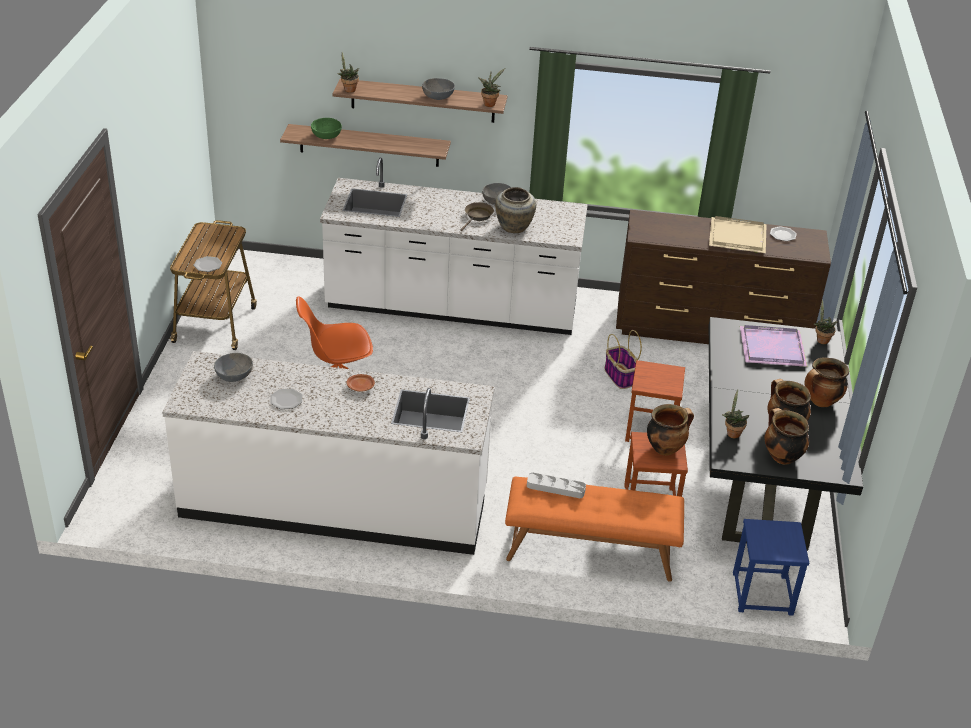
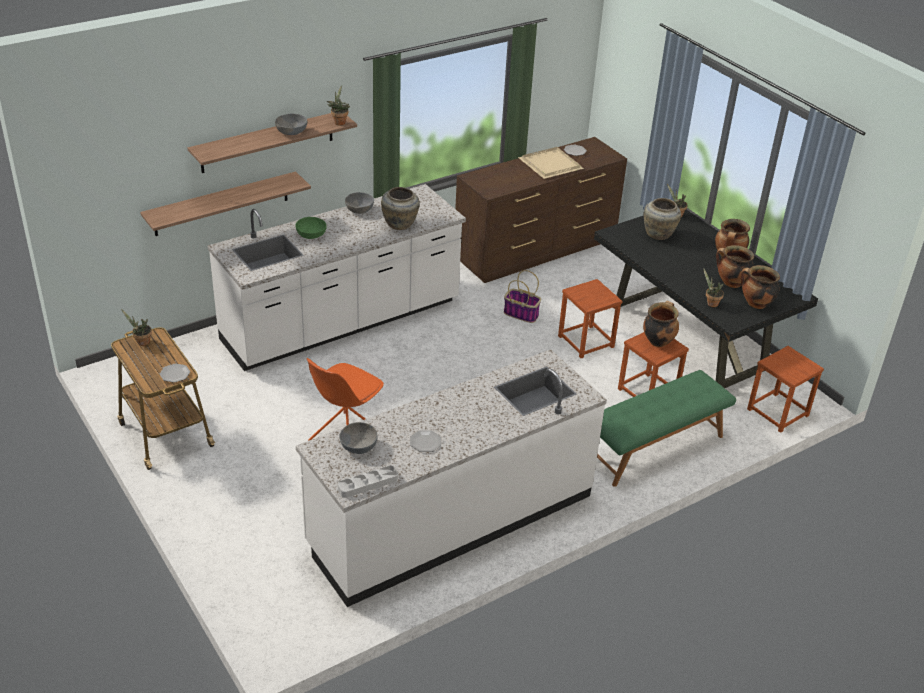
camera: 40 degrees left, 0 degrees up
(326, 136) = (189, 209): green bowl -> green bowl (311, 235)
(348, 89) = (210, 154): potted plant -> potted plant (141, 342)
(361, 387) = (464, 401): brown plate -> none
(477, 216) = (362, 228): brown frying pan -> none
(555, 488) = (626, 408): grey tray -> grey tray (368, 484)
(590, 552) = (655, 447): orange bench -> green bench
(762, 594) = (778, 412): blue stool -> brown stool
(773, 349) = (659, 234): purple tray -> beige vase

